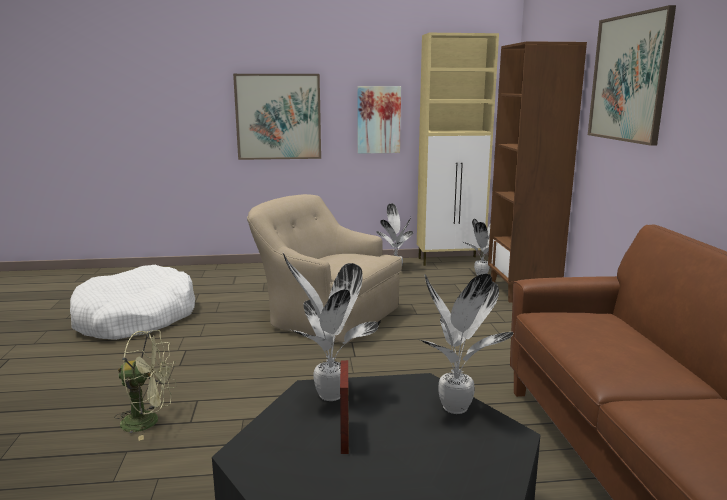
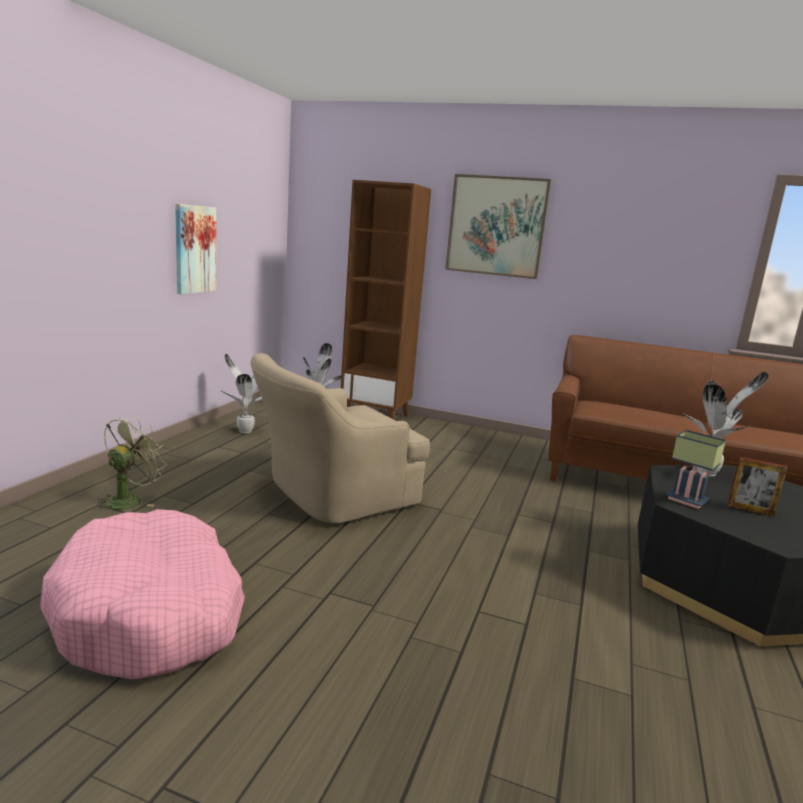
camera: 65 degrees left, 0 degrees up
(135, 318) = (151, 613): white dog bed -> pink dog bed
(149, 421) = (511, 652): green fan -> green fan (129, 500)
(278, 117) = (91, 243): picture -> none
(328, 395) = (684, 500): potted plant -> table lamp
(451, 261) = (263, 408): beige cabinet -> none

